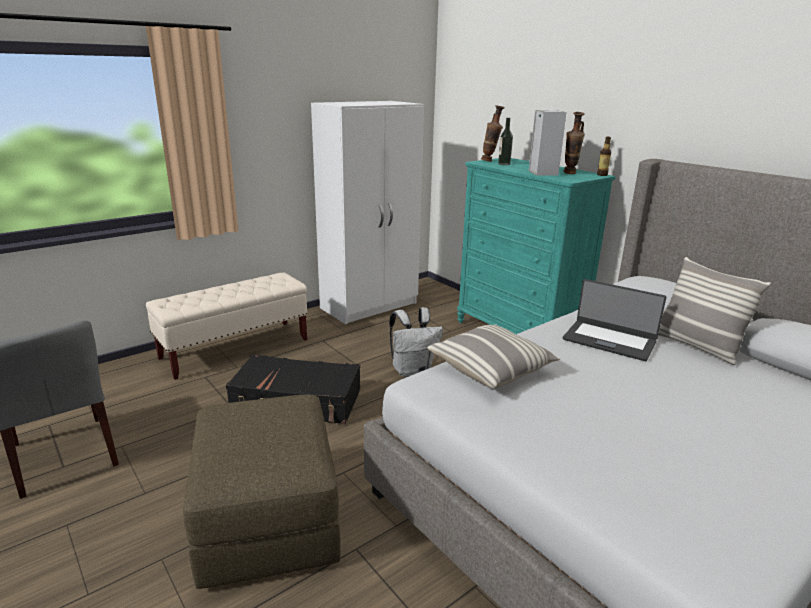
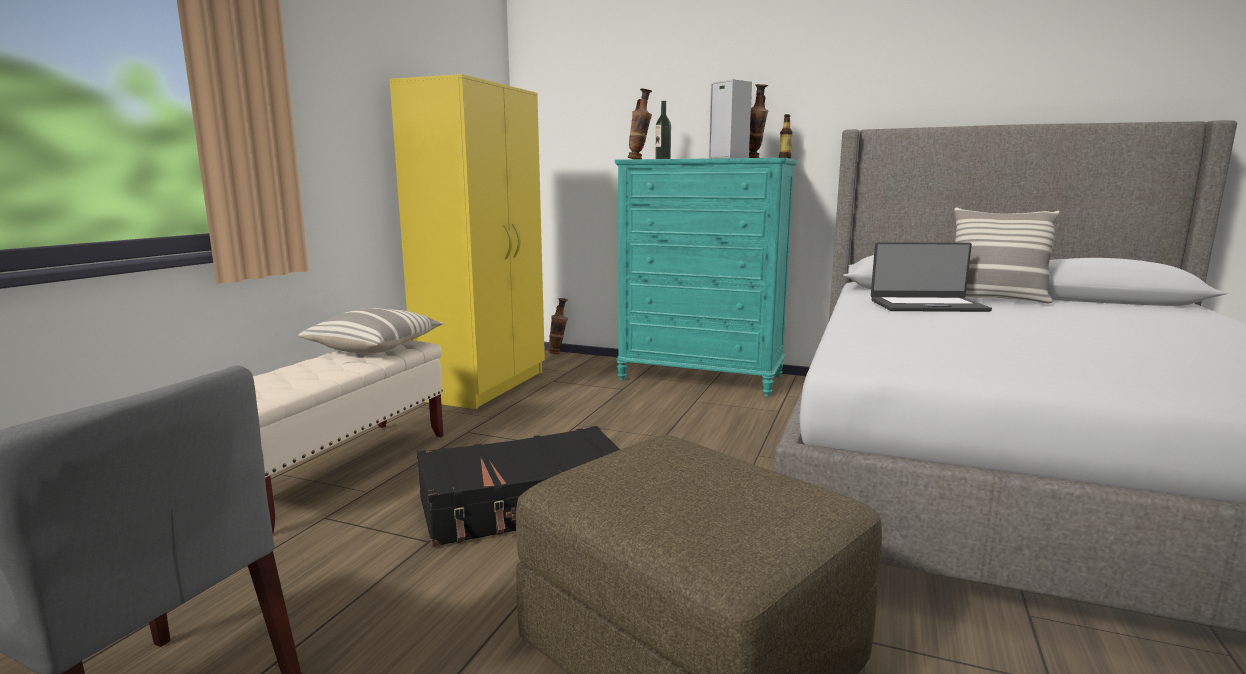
camera: 30 degrees left, 10 degrees down
(370, 306) = (485, 385): white wardrobe -> yellow wardrobe
(412, 370) = (634, 433): white backpack -> none
(446, 288) = (558, 353): none -> vase
(491, 369) = (889, 337): pillow -> pillow (375, 347)

